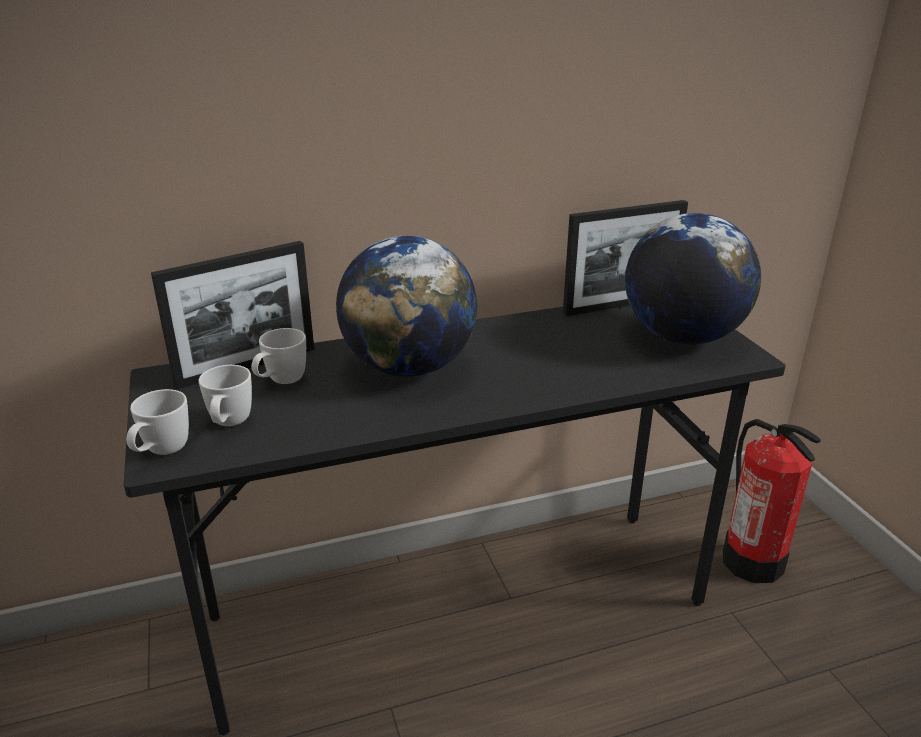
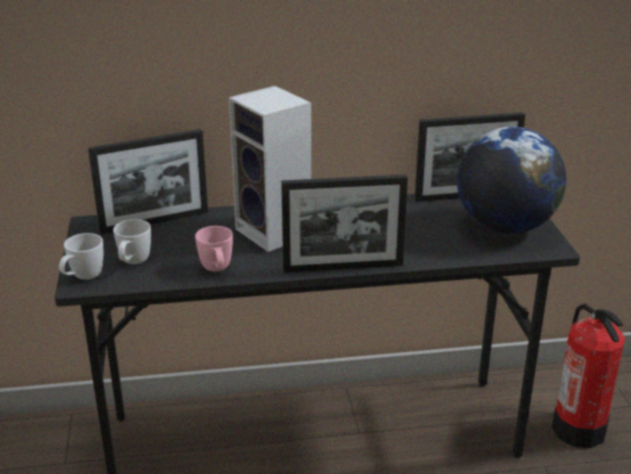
camera: 10 degrees right, 0 degrees up
(281, 382) = (177, 236): white mug -> none
(347, 424) = (217, 270): none -> pink mug
(409, 367) = (276, 233): globe -> speaker
(510, 404) = (343, 267): none -> picture frame

